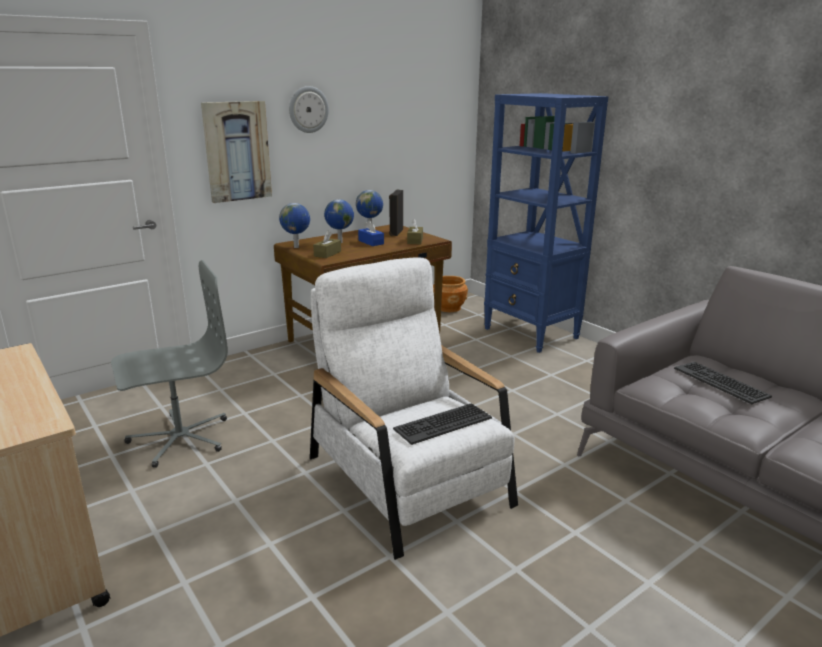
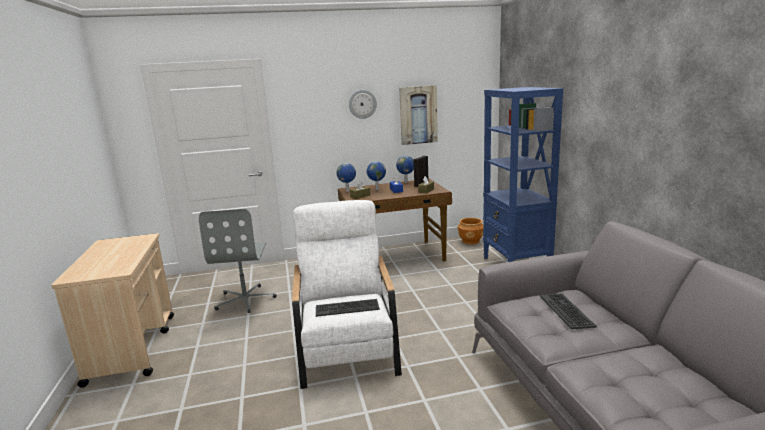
camera: 25 degrees right, 5 degrees down
(179, 438) = (246, 299): grey office chair -> grey office chair turned 90 degrees clockwise
(237, 151) = (314, 131): picture -> picture (418, 115)

